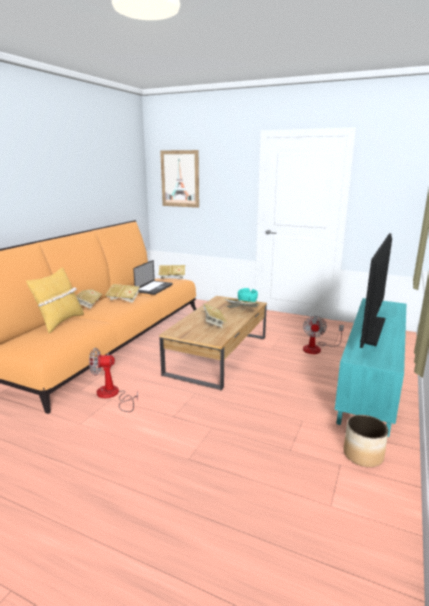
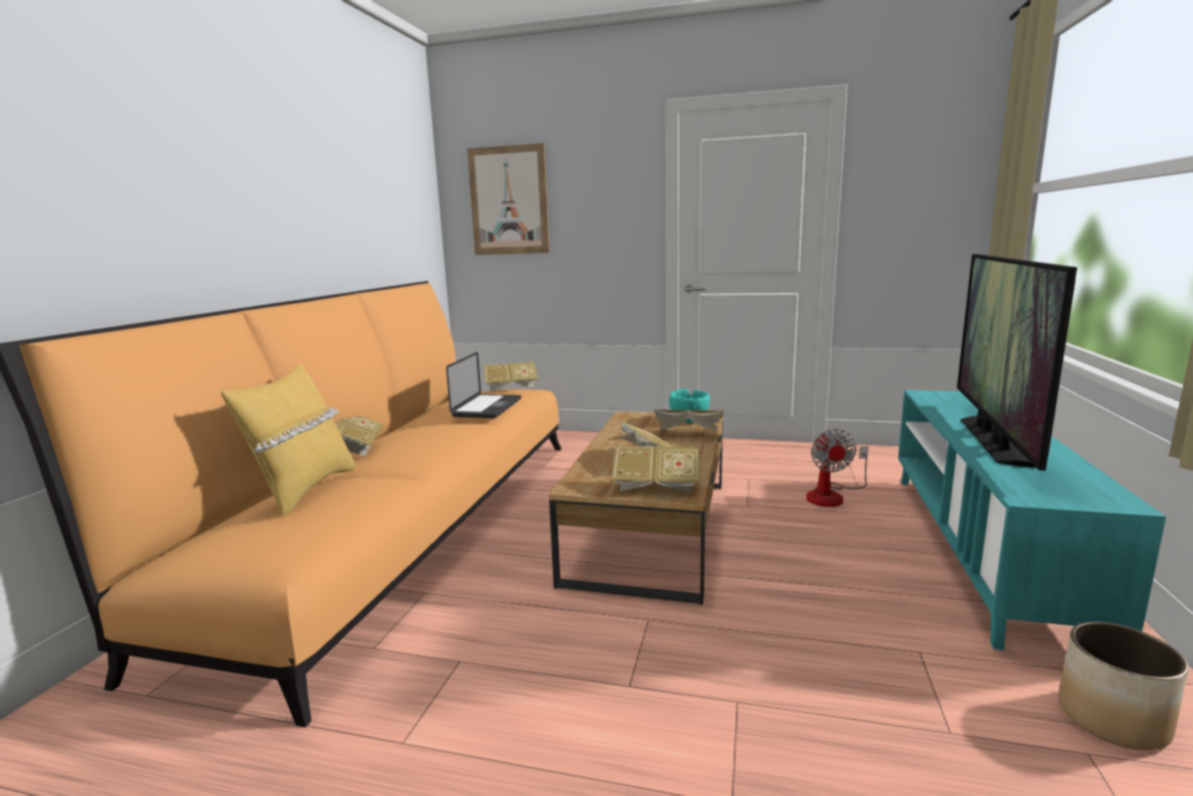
camera: 10 degrees left, 5 degrees down
(112, 395) = (459, 652): fan -> none
(123, 299) = (433, 432): book -> book (656, 486)

